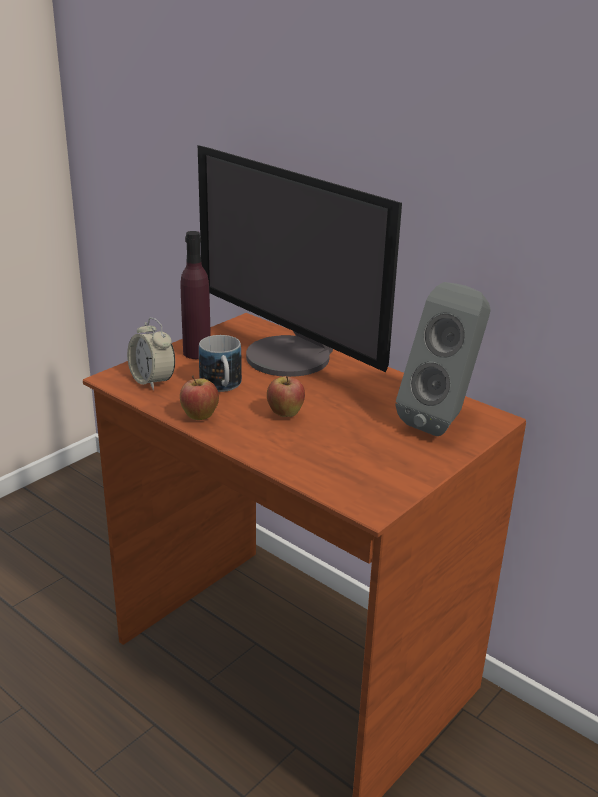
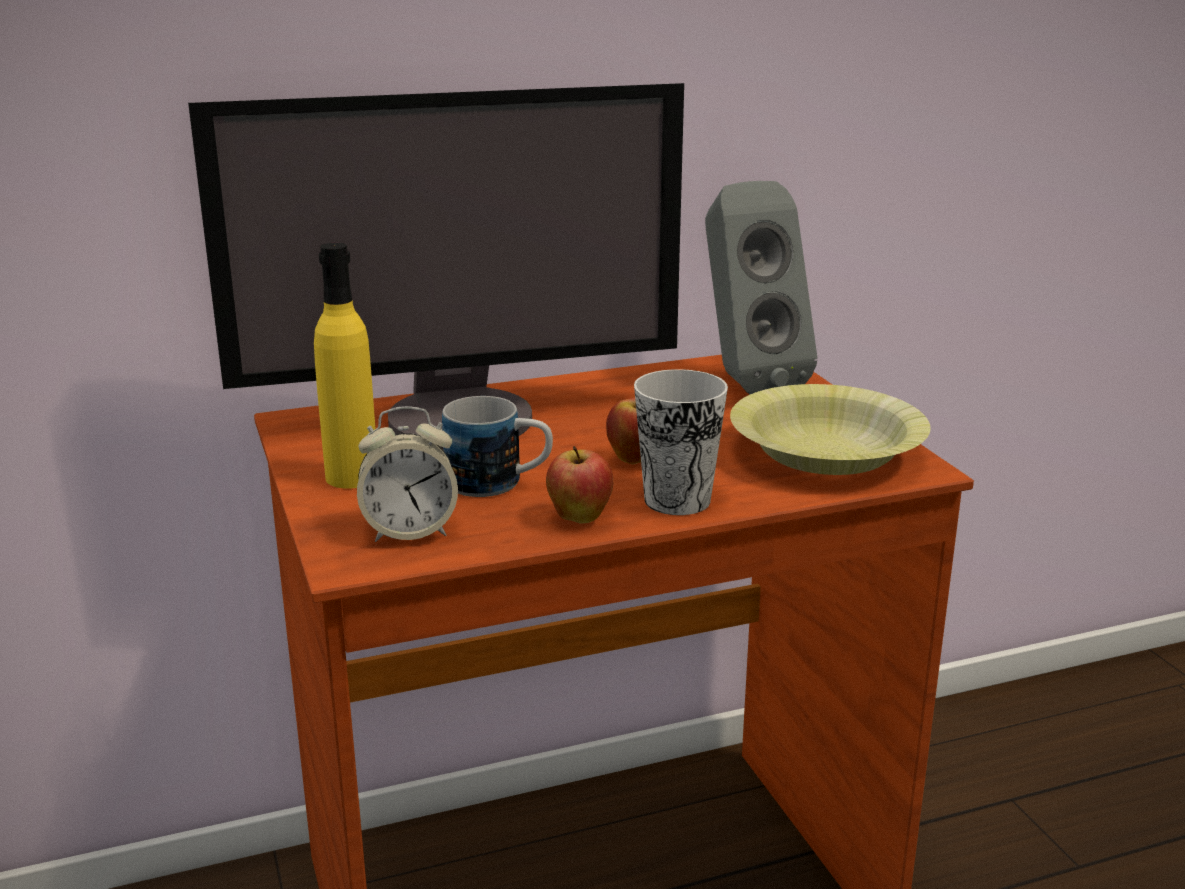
camera: 60 degrees left, 5 degrees down
(197, 353) = (352, 477): purple bottle -> yellow bottle
(246, 437) = (677, 500): none -> cup
(358, 470) = (827, 454): none -> yellow bowl

